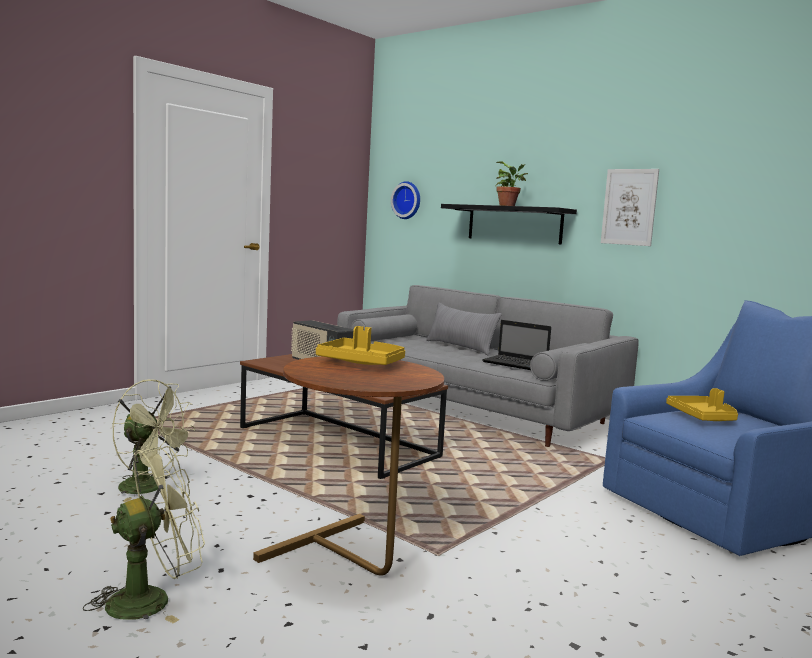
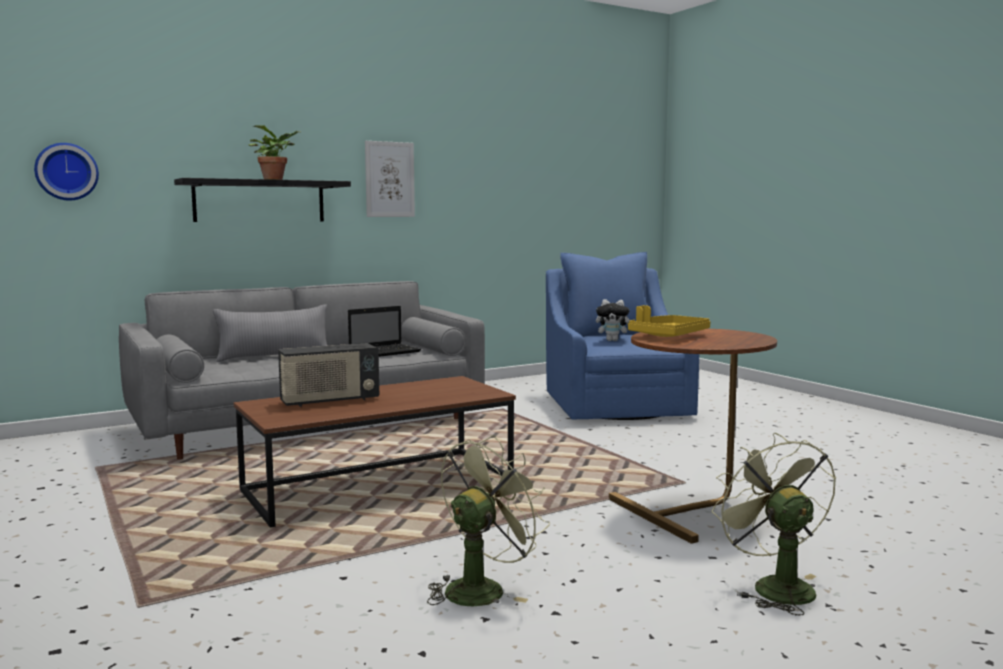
camera: 70 degrees left, 0 degrees up
(703, 417) = (613, 340): yellow tray -> plush toy

